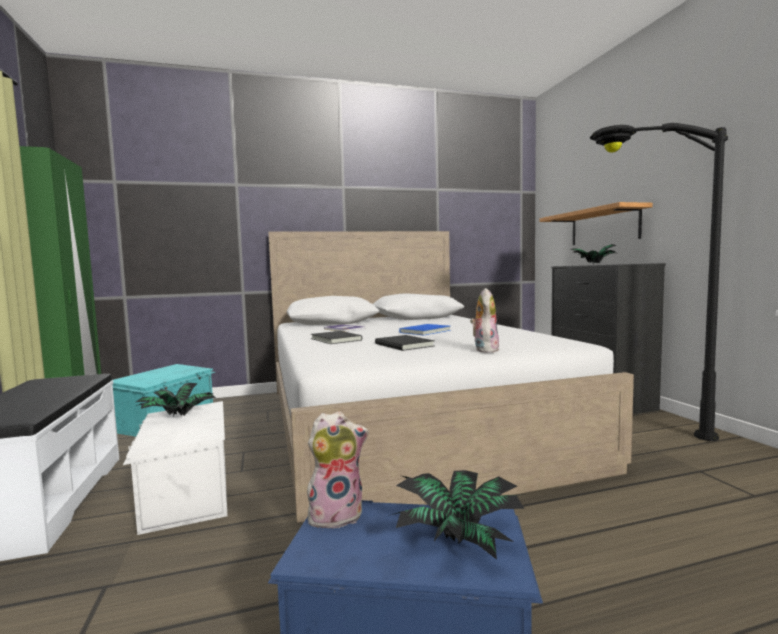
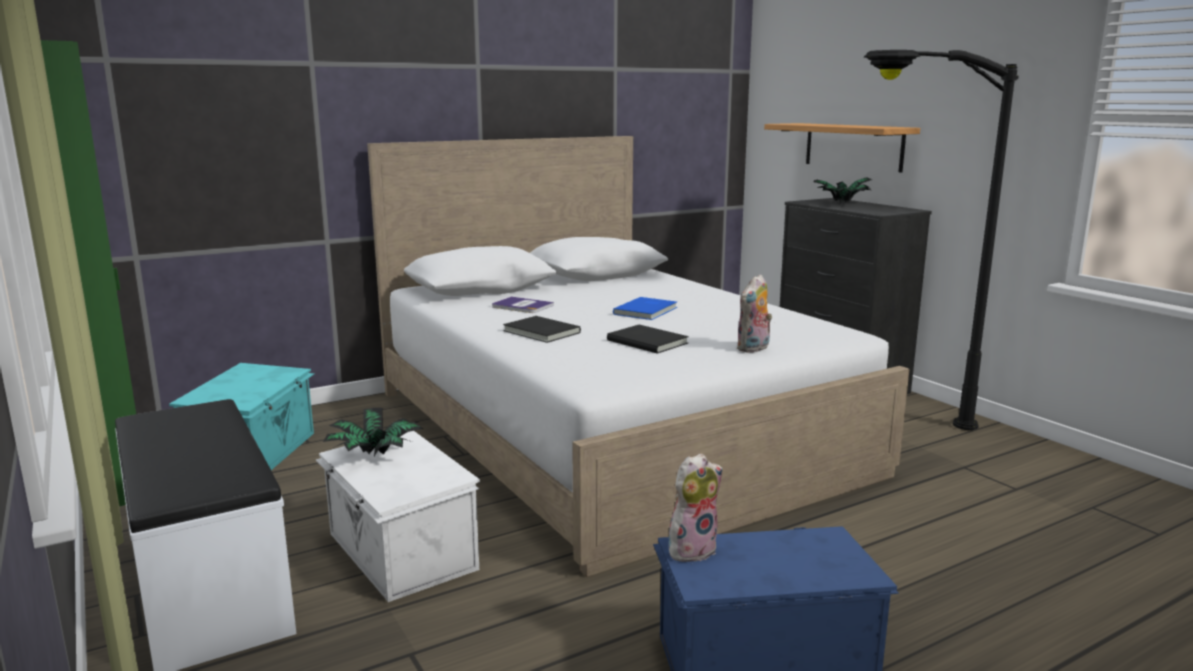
camera: 15 degrees left, 10 degrees up
(459, 536) = (814, 554): potted plant -> none
(484, 350) = (754, 349): plush toy -> plush toy turned 135 degrees counterclockwise

